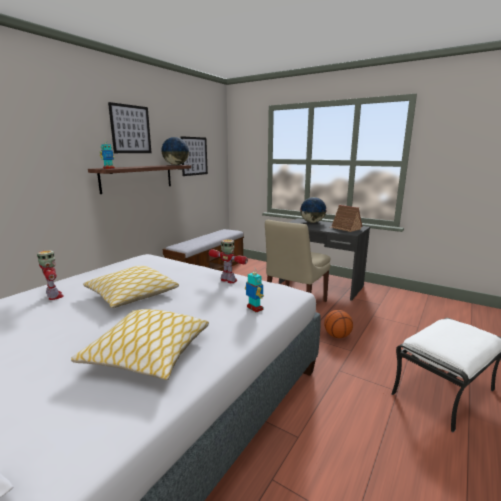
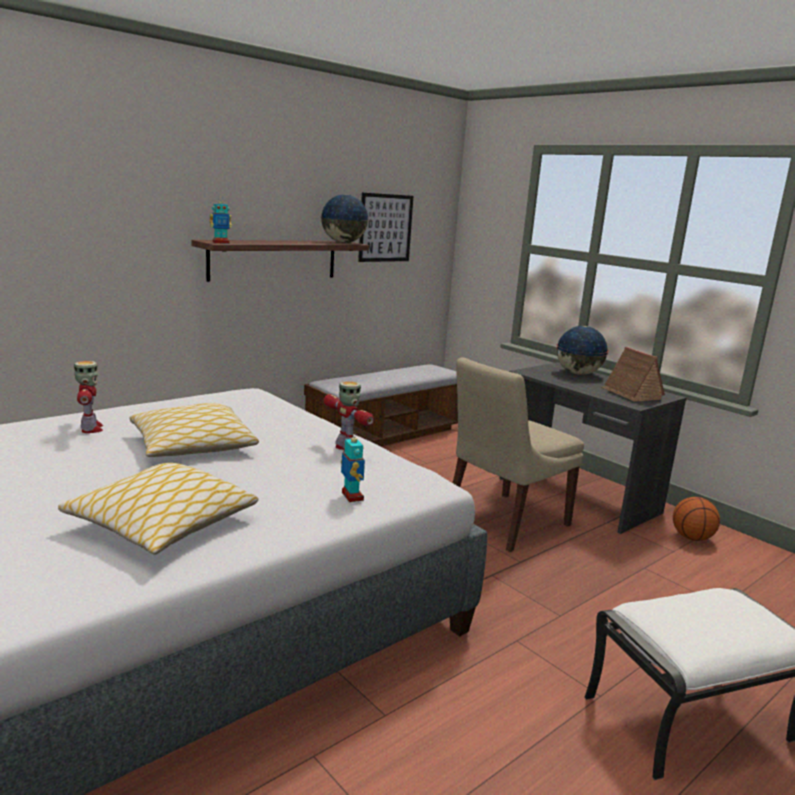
camera: 15 degrees right, 0 degrees up
(131, 129) = (271, 179): picture -> none
(337, 336) = (550, 587): basketball -> basketball (691, 538)

